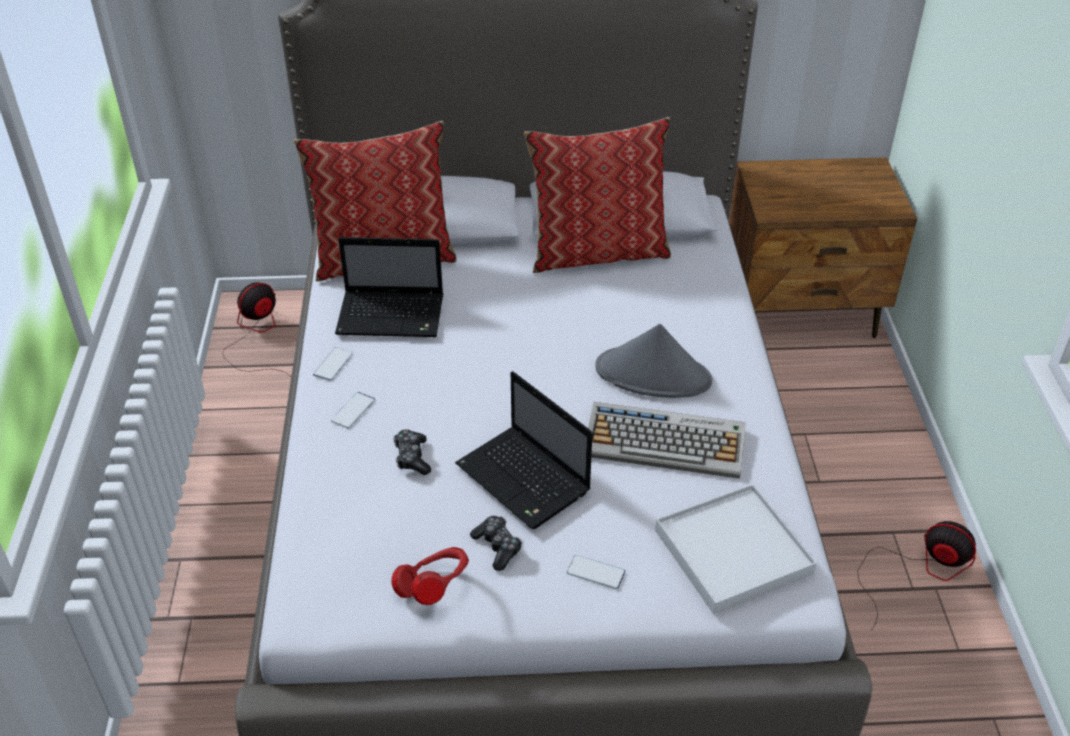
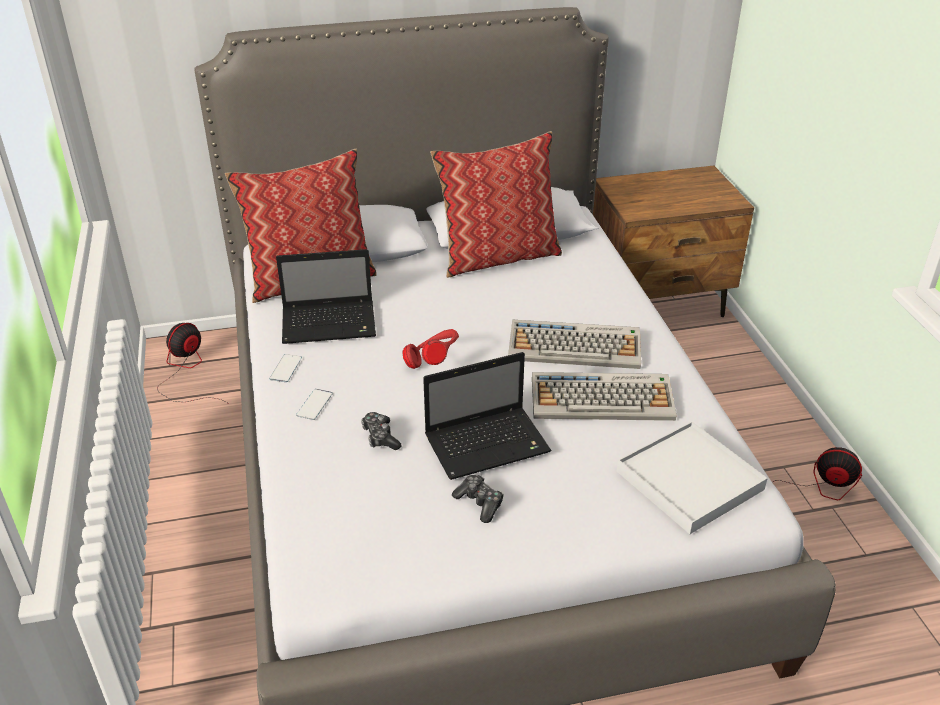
camera: 10 degrees left, 5 degrees down
(434, 589) = (431, 546): red headphones -> red headphones (433, 362)
(525, 480) = (489, 443): laptop -> laptop turned 60 degrees counterclockwise
(596, 572) = (574, 513): phone -> none
(653, 374) = (575, 346): grey hat -> keyboard

